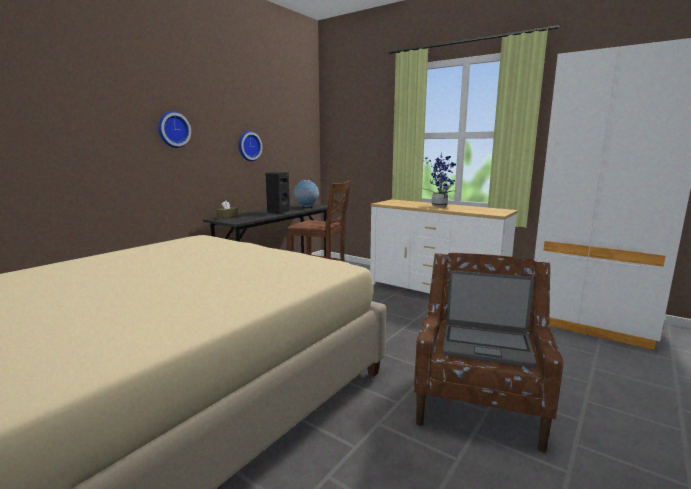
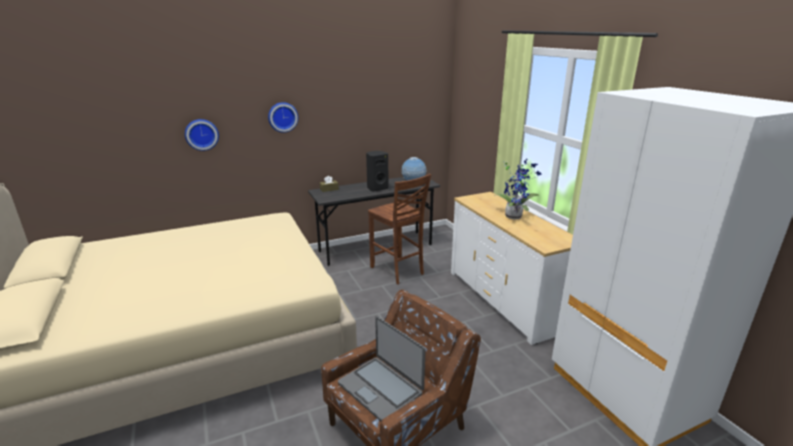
camera: 30 degrees right, 10 degrees up
(248, 146) = (359, 123): wall clock -> wall clock (201, 134)

